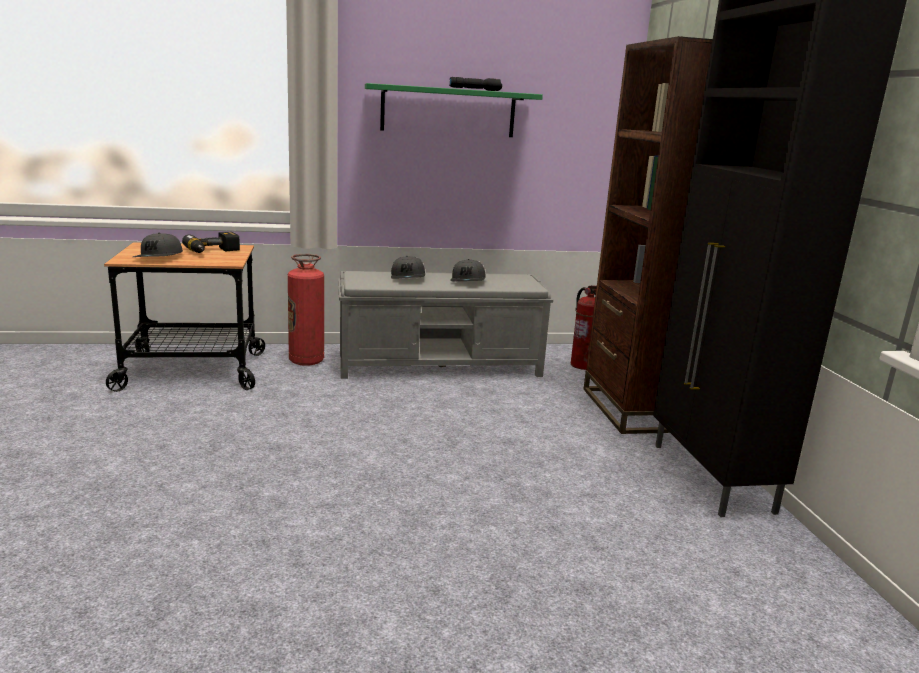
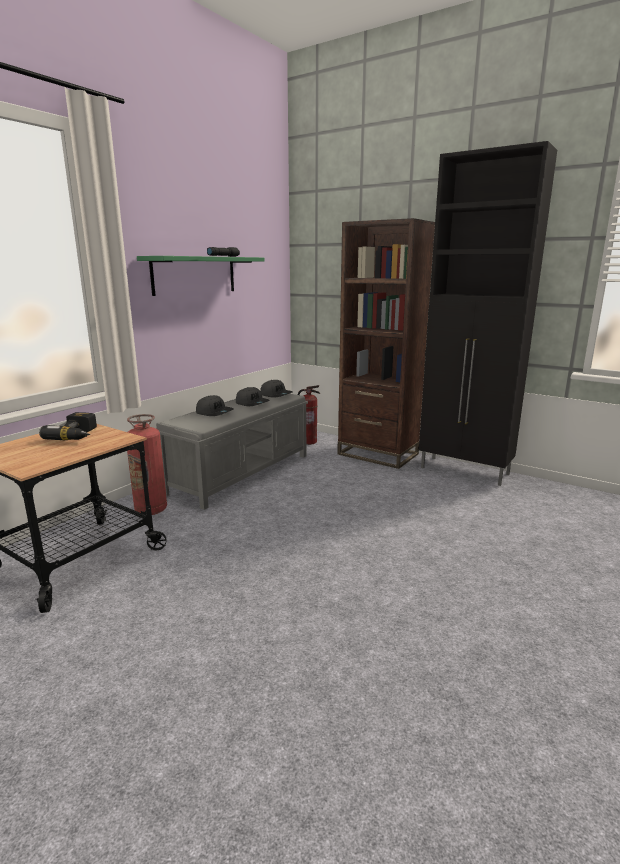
camera: 45 degrees left, 0 degrees up
(159, 257) = (51, 455): grey cap -> grey cap (276, 395)

